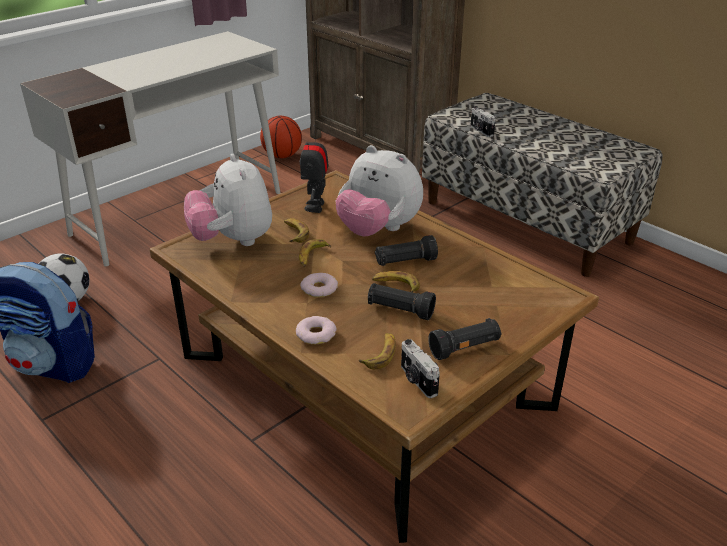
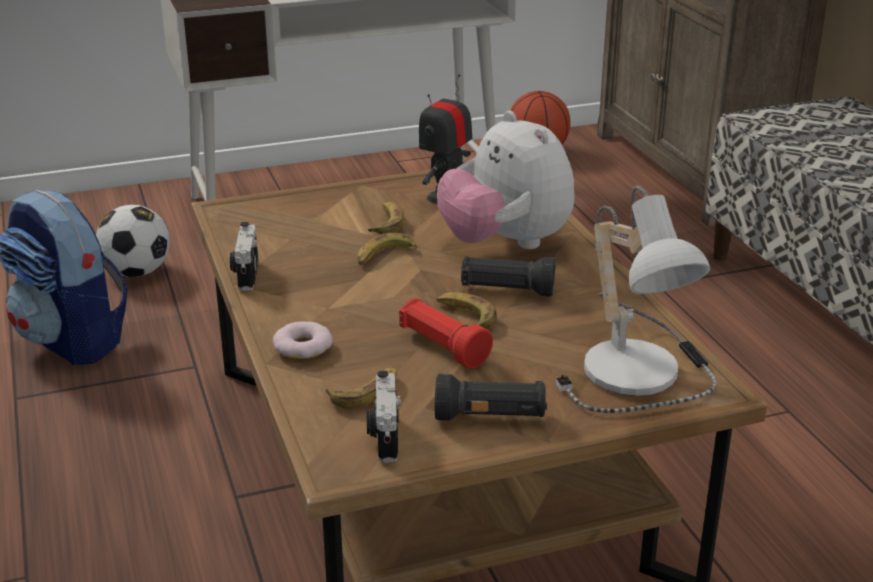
camera: 25 degrees right, 5 degrees down
(233, 240) = (300, 215): plush toy -> none
(319, 288) = (358, 295): donut -> none
(400, 310) = (442, 347): black flashlight -> red flashlight
(480, 131) = (790, 147): camera -> camera (246, 274)
(522, 294) = (642, 371): none -> table lamp

